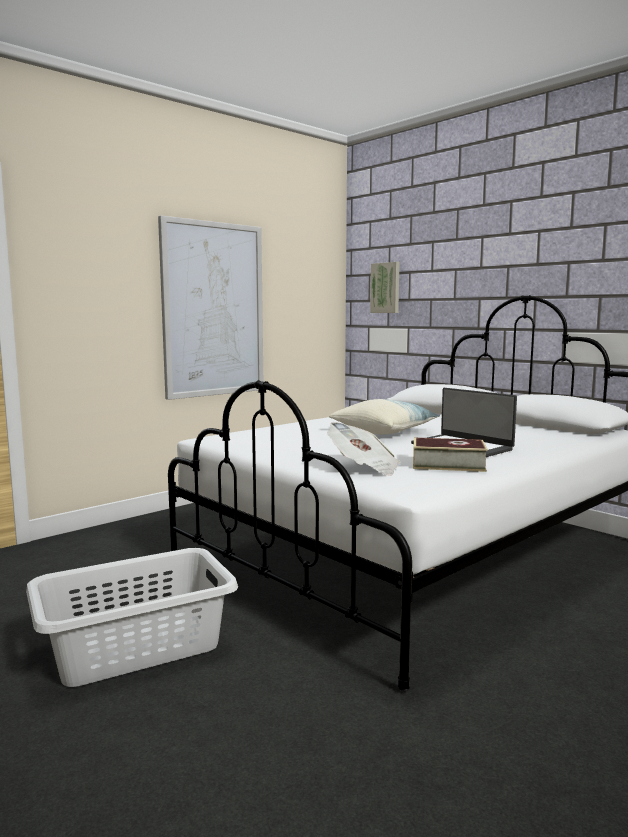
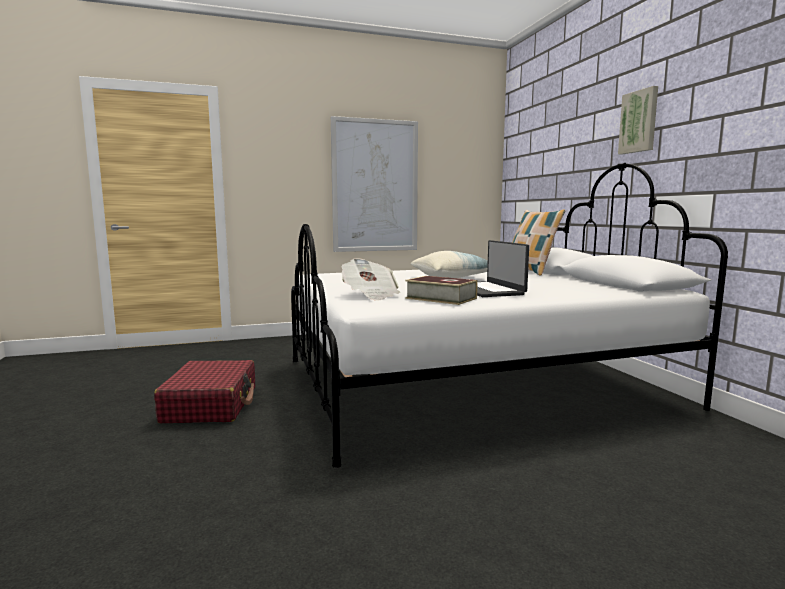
camera: 25 degrees right, 0 degrees up
(134, 646) = (211, 405): grey laundry basket -> red suitcase
(386, 288) = (526, 166): picture -> picture (639, 121)
(437, 414) = (530, 271): none -> pillow

